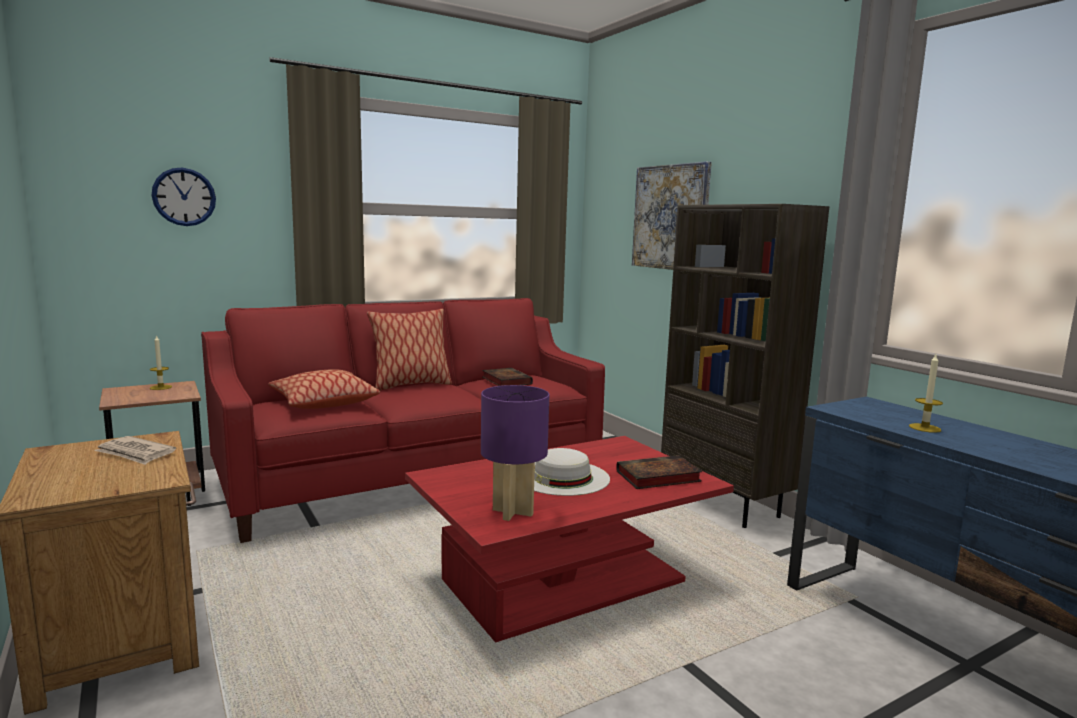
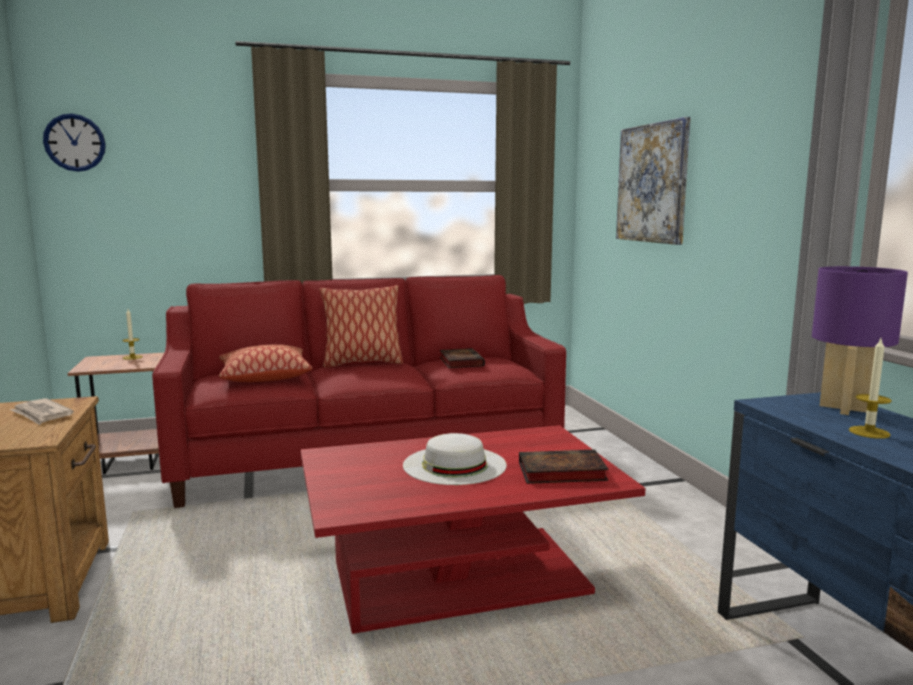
camera: 15 degrees right, 0 degrees up
(184, 197) = (161, 179): wall clock -> wall clock (74, 142)
(513, 512) = (373, 497): purple table lamp -> purple table lamp (846, 409)
(724, 502) = (691, 510): brown bookcase -> none

